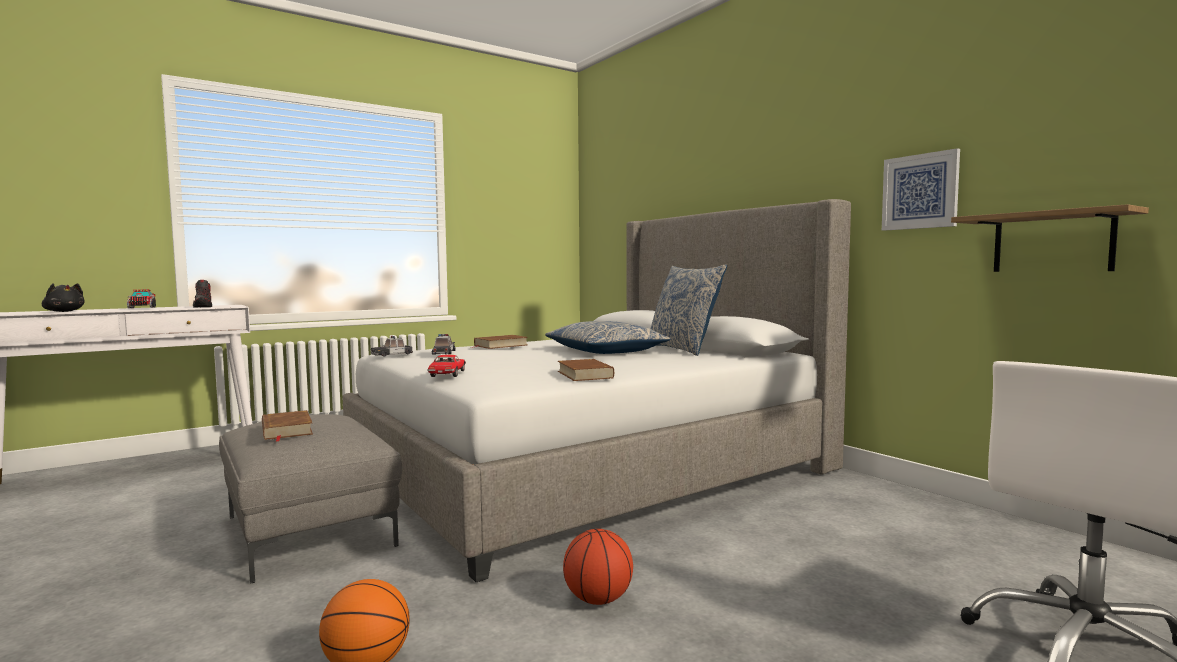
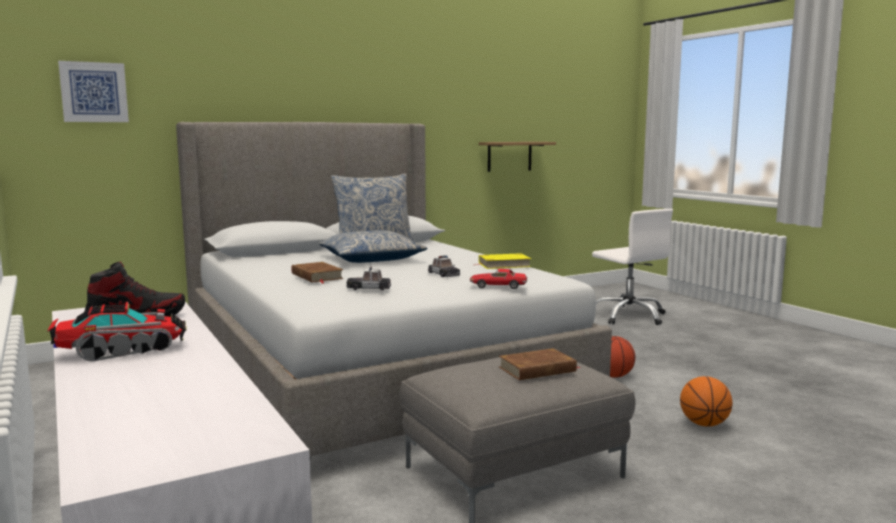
camera: 85 degrees left, 5 degrees up
(64, 311) = (194, 389): black plush toy -> none
(392, 354) = (353, 304): toy car -> toy car (443, 274)
(585, 374) = (504, 265): brown book -> yellow book
(920, 191) = (450, 123): picture -> picture (94, 92)

